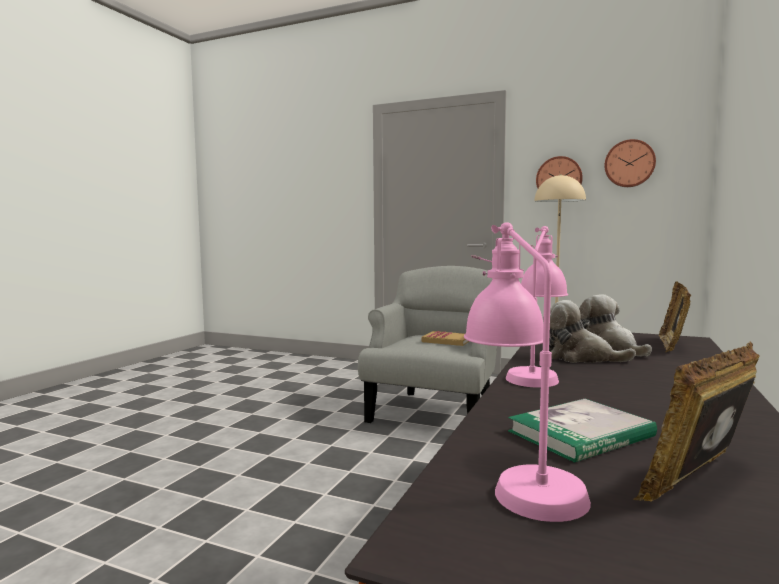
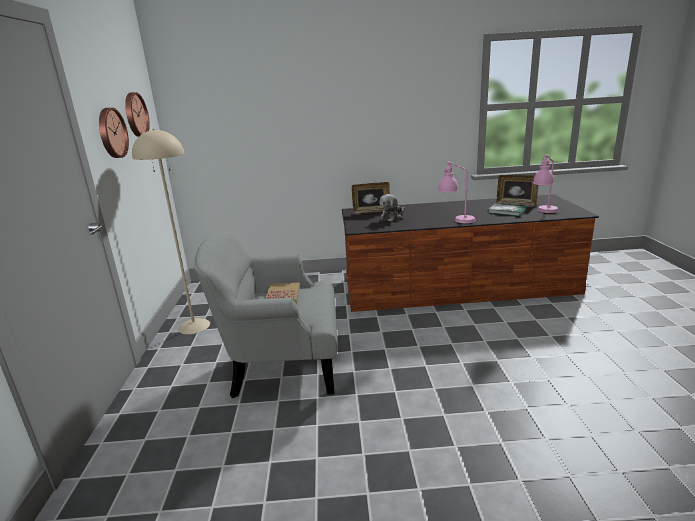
camera: 115 degrees left, 15 degrees up
(580, 358) = (418, 219): plush toy -> none

